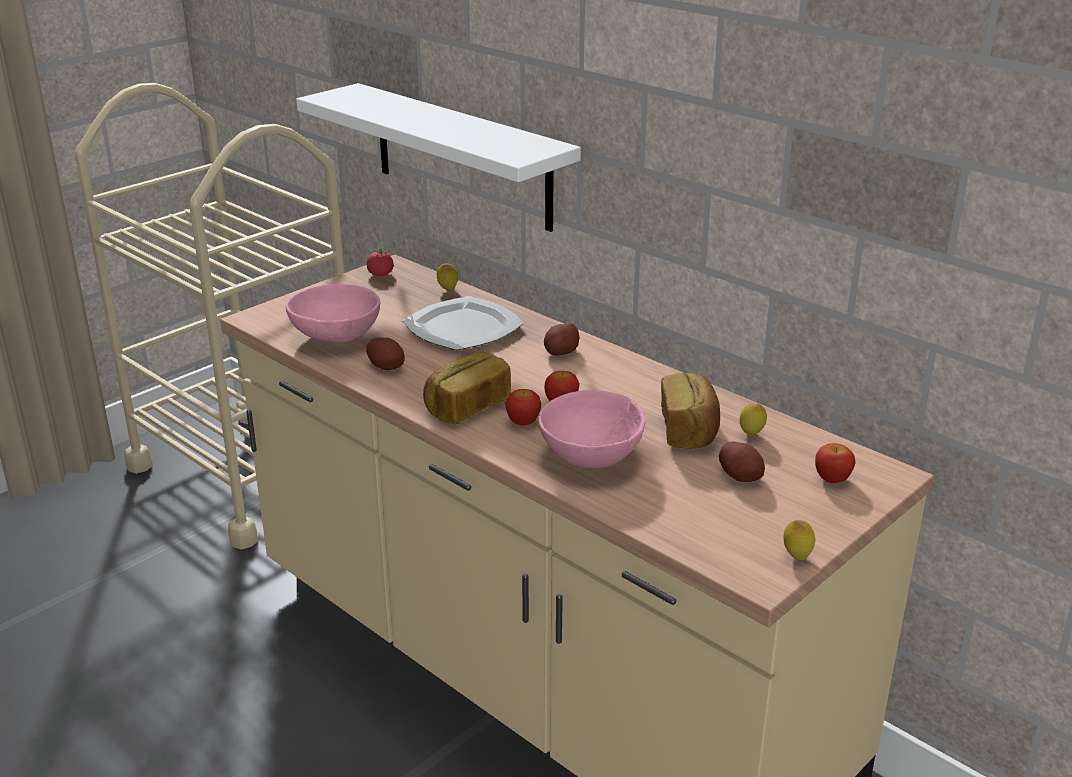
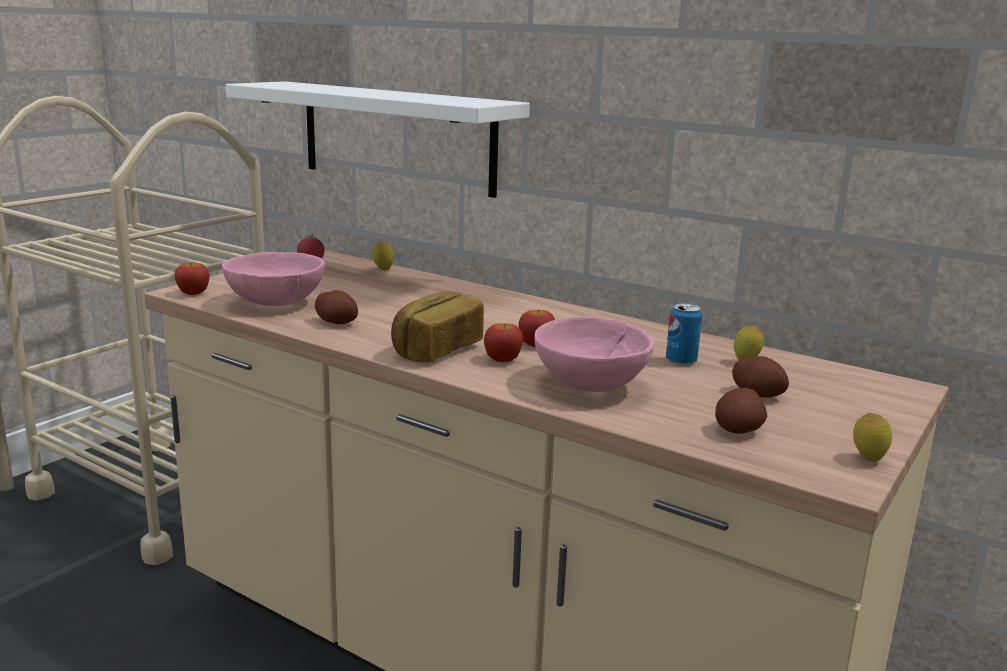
camera: 10 degrees left, 10 degrees down
(464, 328) = (410, 294): plate -> none
(561, 352) = (518, 309): potato -> potato (739, 430)
(689, 430) = (681, 361): bread -> can
(832, 479) = (852, 393): apple -> apple (193, 293)

